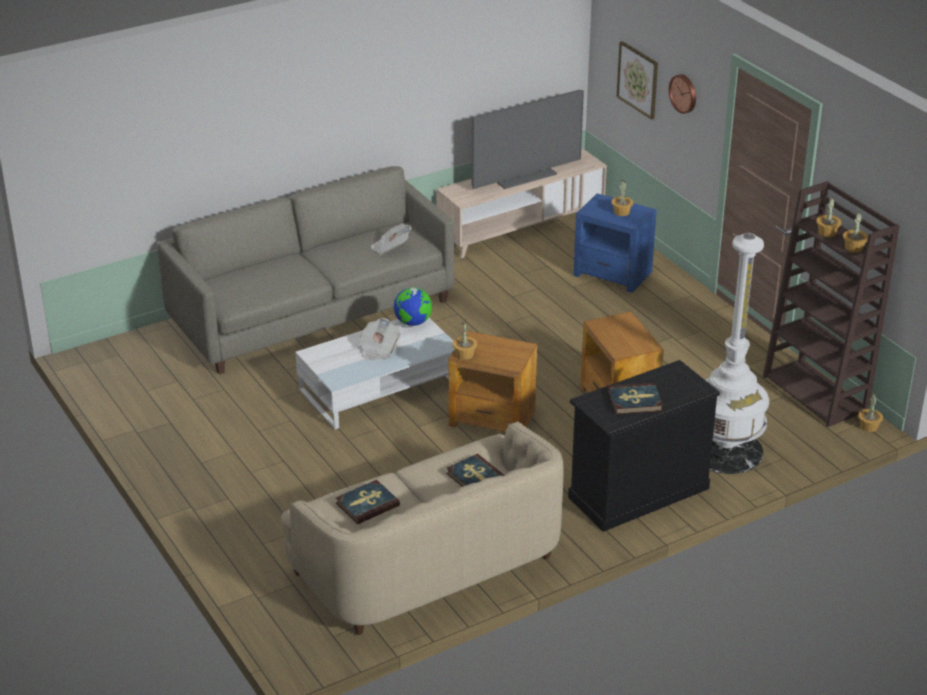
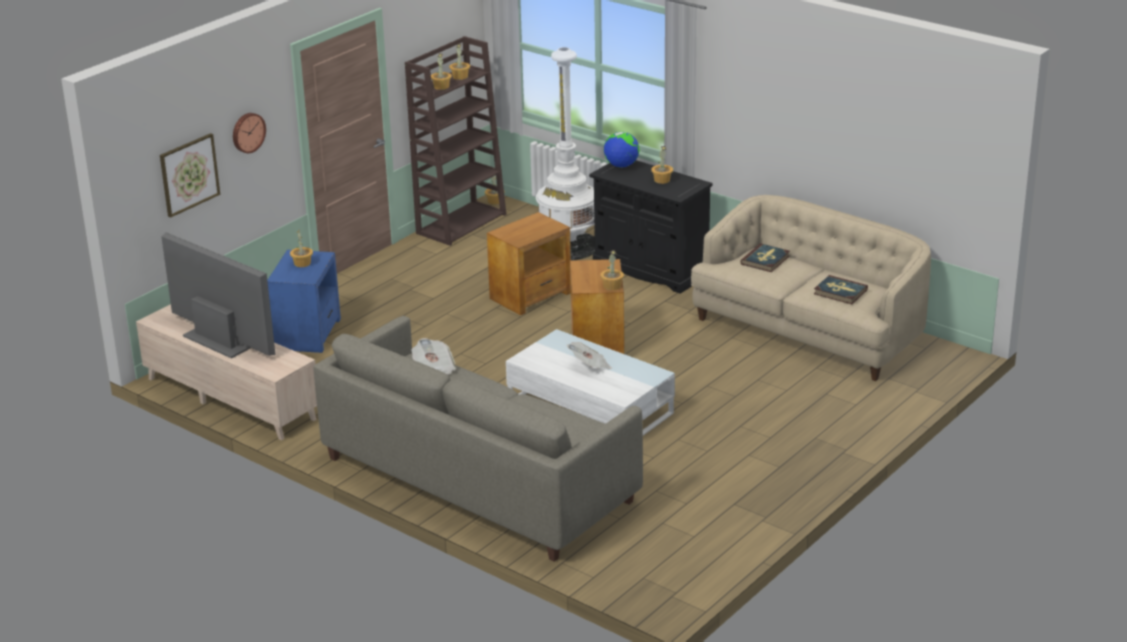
camera: 110 degrees left, 5 degrees down
(413, 323) = (530, 360): globe -> globe (621, 166)
(635, 401) = (662, 180): book -> potted plant

